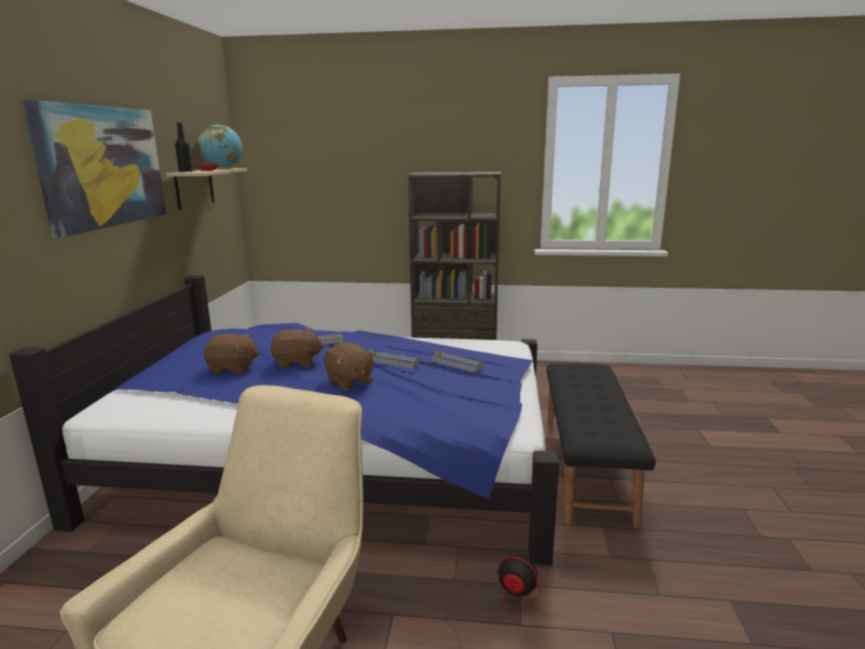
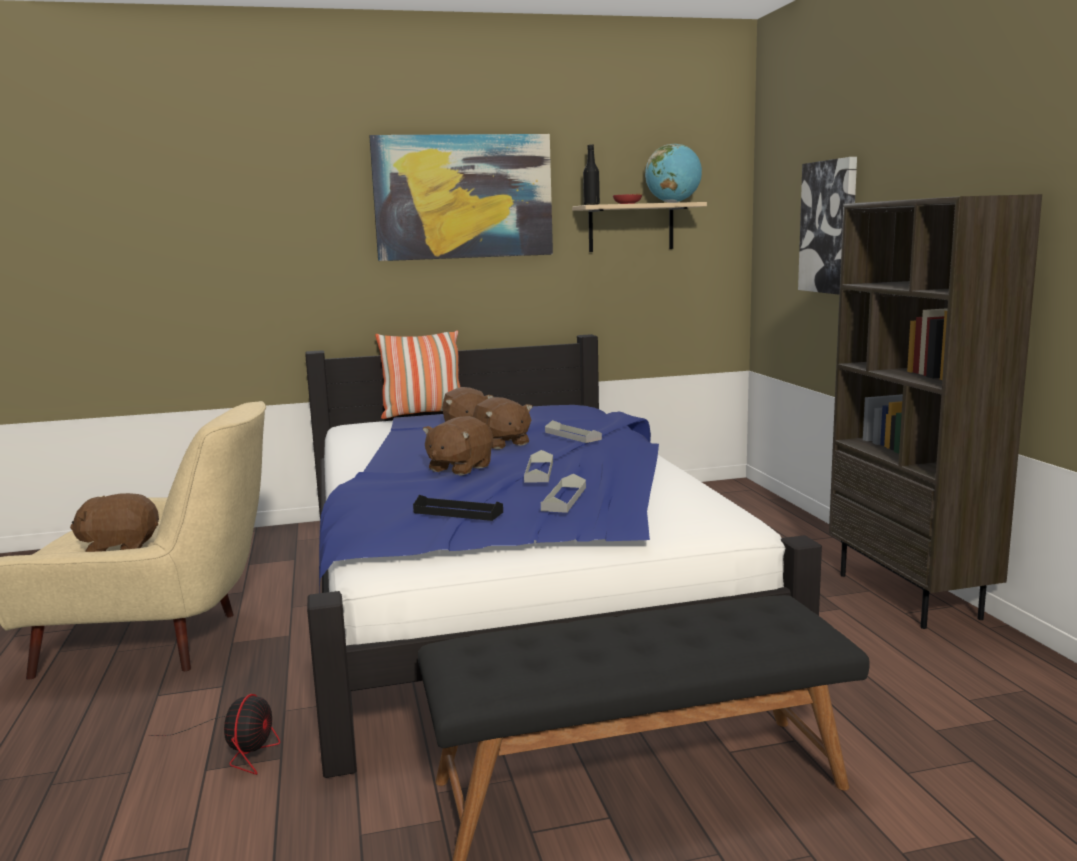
camera: 70 degrees right, 5 degrees down
(133, 376) = (423, 413): none -> pillow
(272, 583) = (120, 548): none -> brown plush toy
(335, 184) = (829, 227): none -> picture
(457, 392) = (458, 512): none -> black tray

